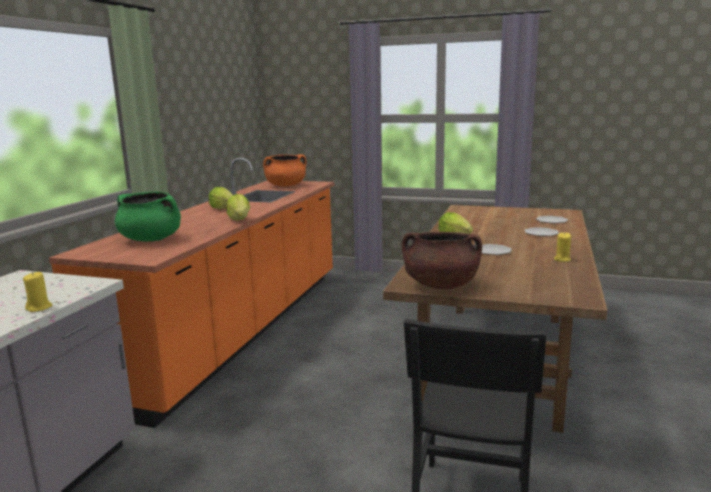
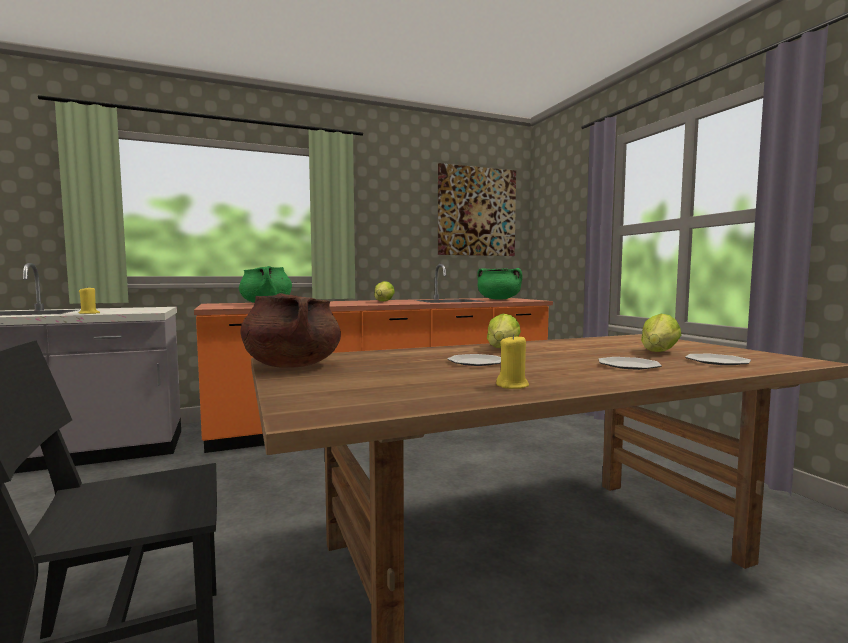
camera: 50 degrees right, 10 degrees down
(230, 93) = (476, 211): none -> picture
(239, 220) = (354, 304): lettuce -> lettuce (659, 352)
(286, 185) = (499, 299): orange cooking pot -> green cooking pot

